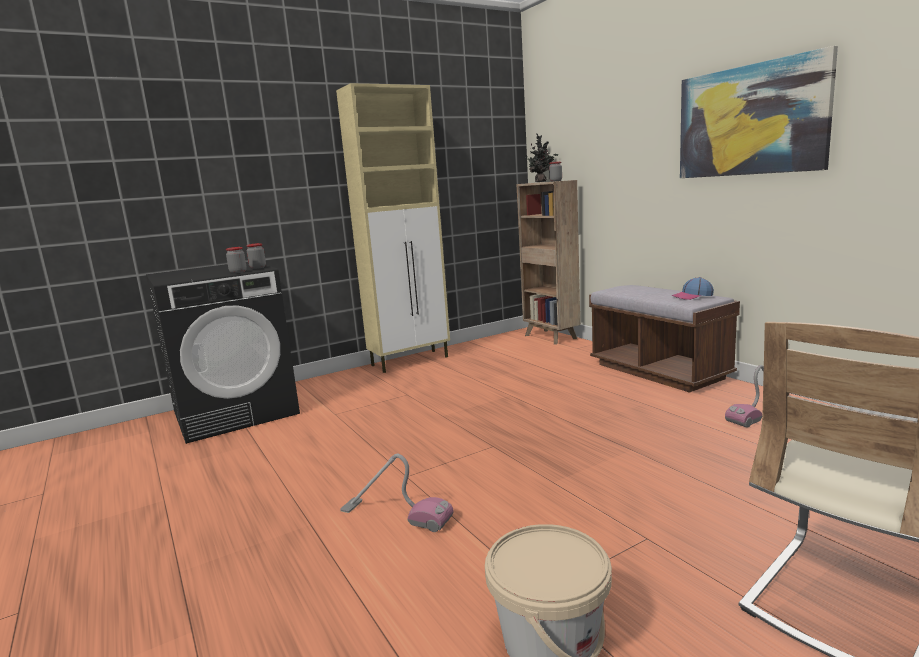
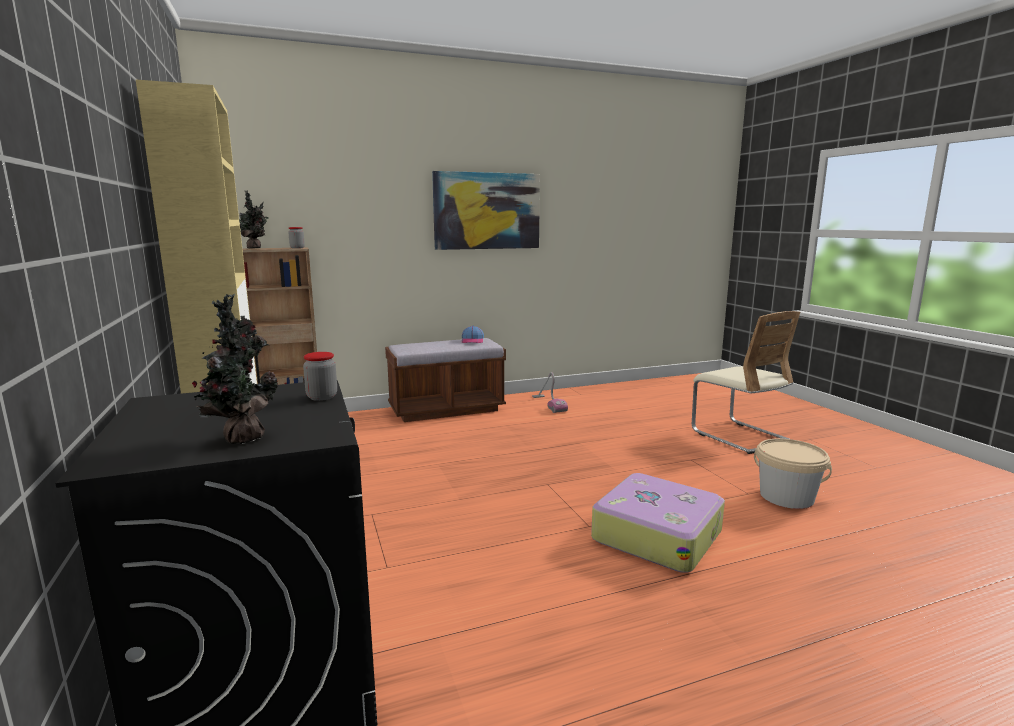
camera: 80 degrees left, 0 degrees up
(176, 276) = (241, 438): none -> potted plant
(258, 267) = (287, 389): jar -> none
(395, 515) = (656, 534): vacuum cleaner -> suitcase

